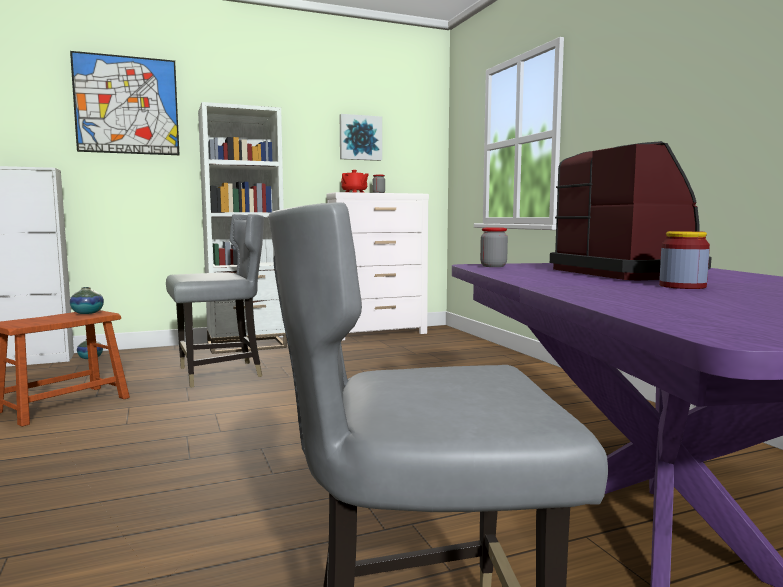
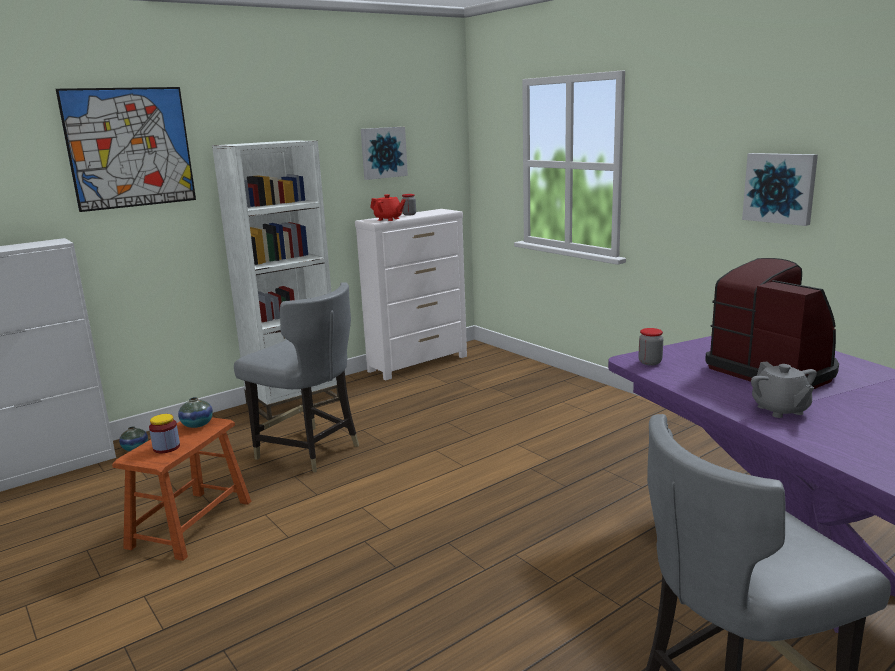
camera: 15 degrees left, 10 degrees up
(219, 373) = (309, 450): grey chair -> grey chair turned 75 degrees clockwise
(591, 285) = (780, 410): none -> grey teapot
(682, 286) = (841, 404): jar -> jar (166, 447)
(702, 117) = (780, 188): none -> picture

